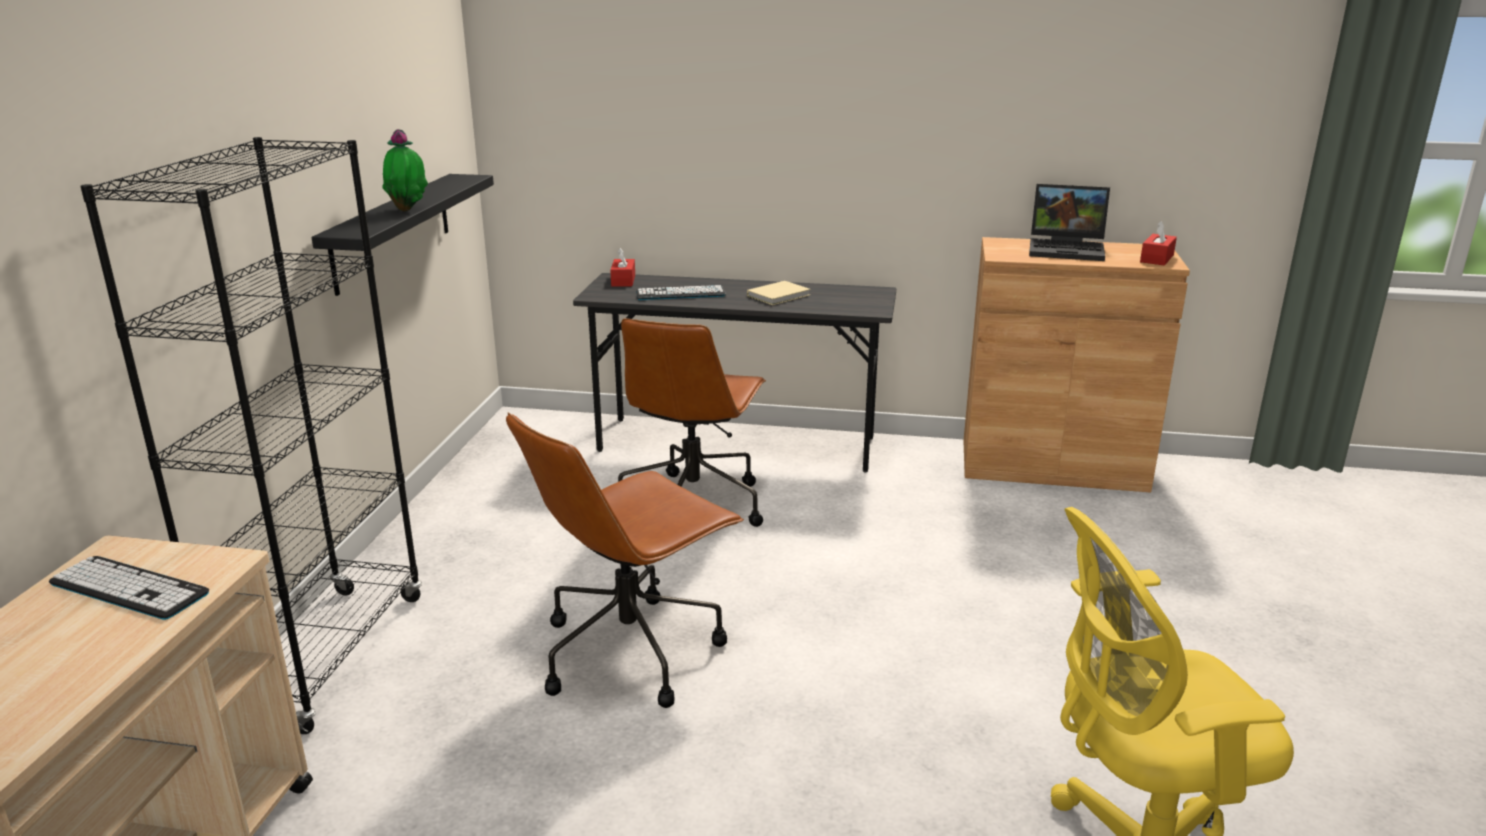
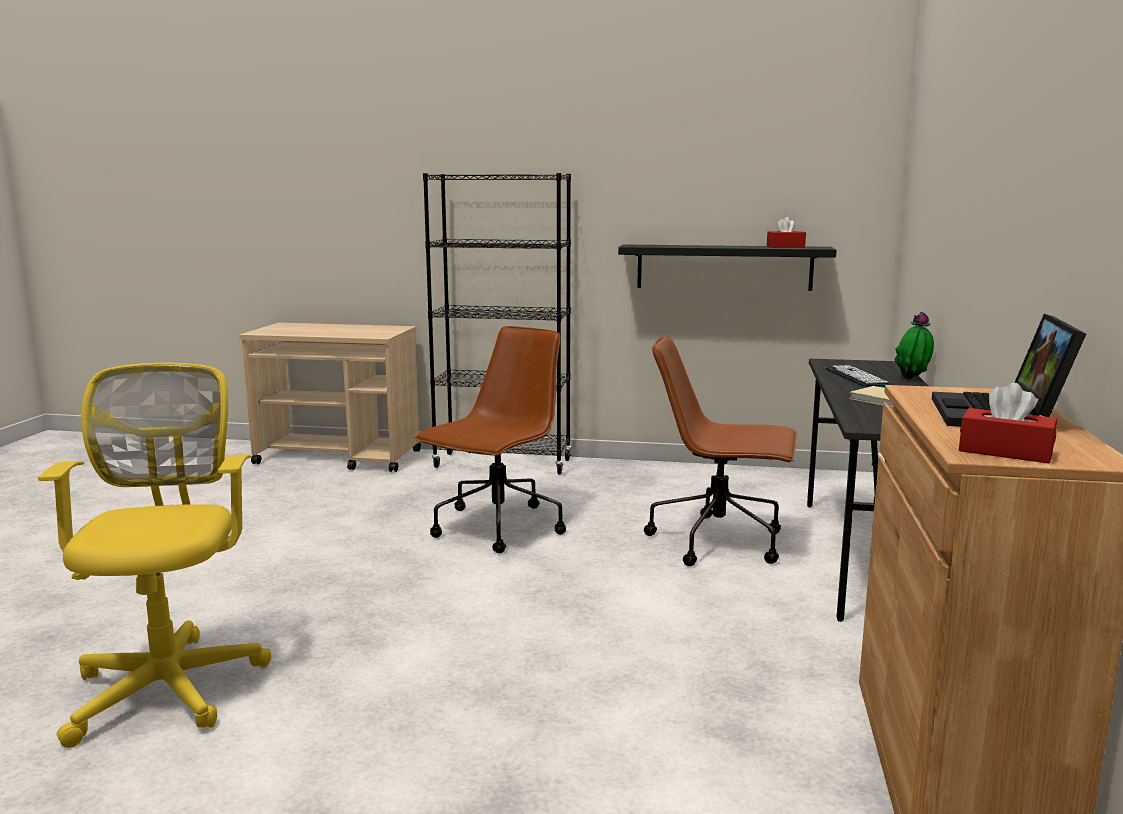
camera: 90 degrees right, 10 degrees down
(129, 588) = (366, 331): keyboard -> none
(408, 210) = (699, 246): potted plant -> potted plant (912, 379)
(623, 280) = (882, 365): red tissue box -> red tissue box (785, 247)
(632, 650) = (497, 528): brown office chair -> brown office chair turned 75 degrees clockwise

